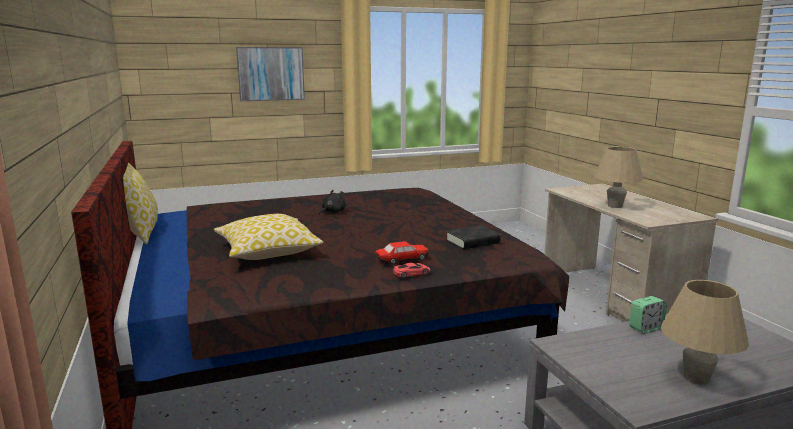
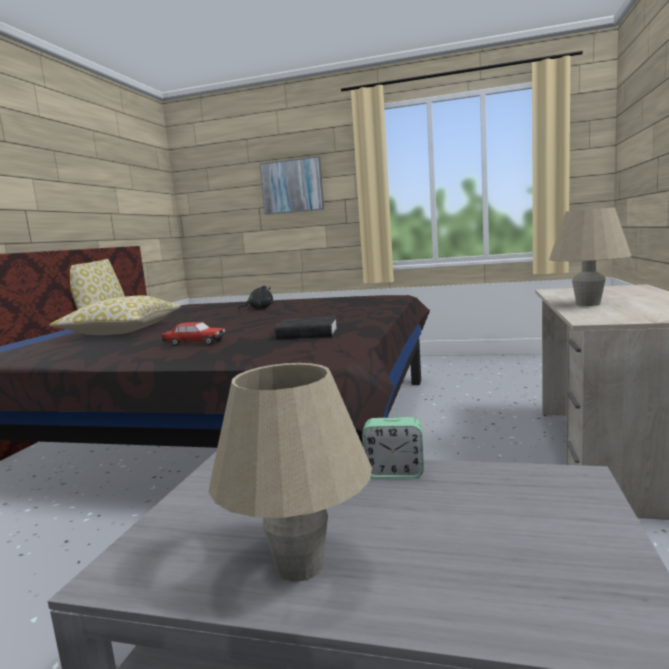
camera: 35 degrees right, 5 degrees down
(411, 273) = (170, 354): red toy car -> none

